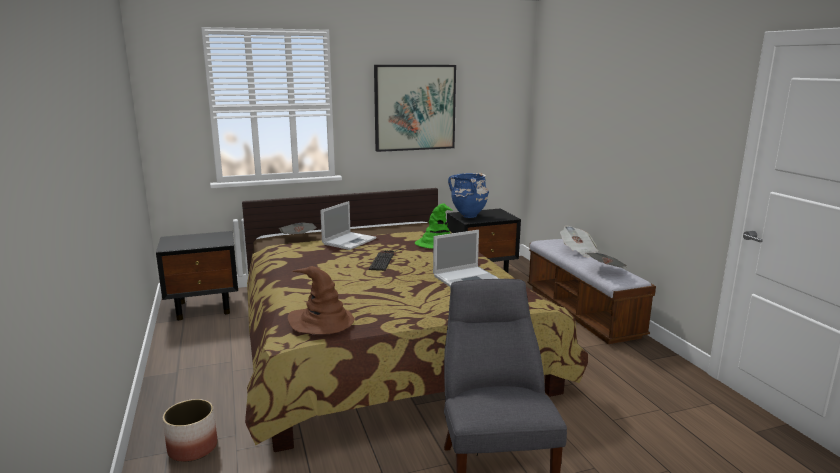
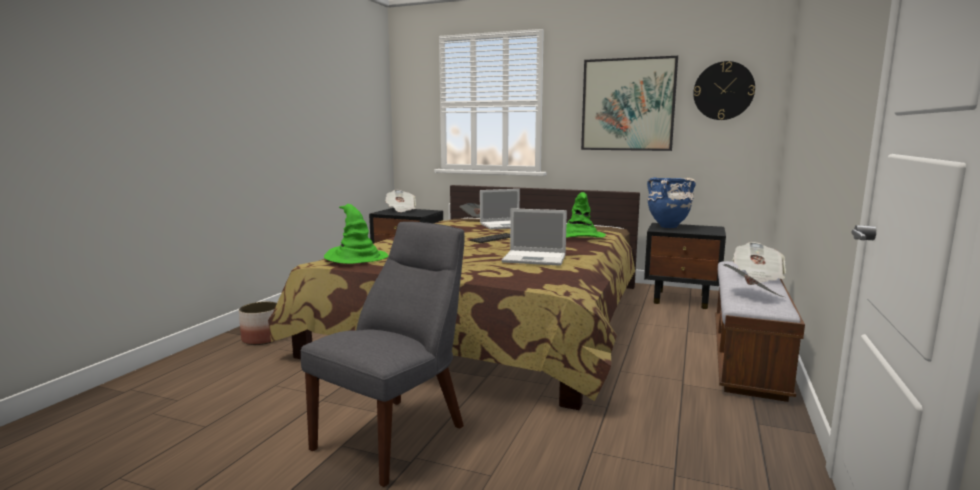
camera: 40 degrees right, 5 degrees down
(181, 238) = (401, 209): none -> newspaper
(322, 321) = (356, 258): brown hat -> green hat
(489, 95) = (723, 91): none -> wall clock

